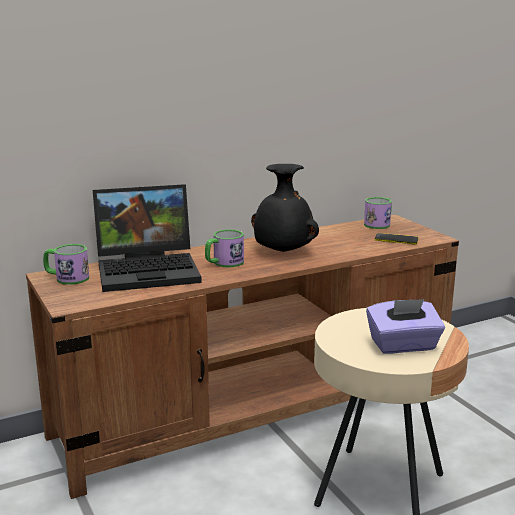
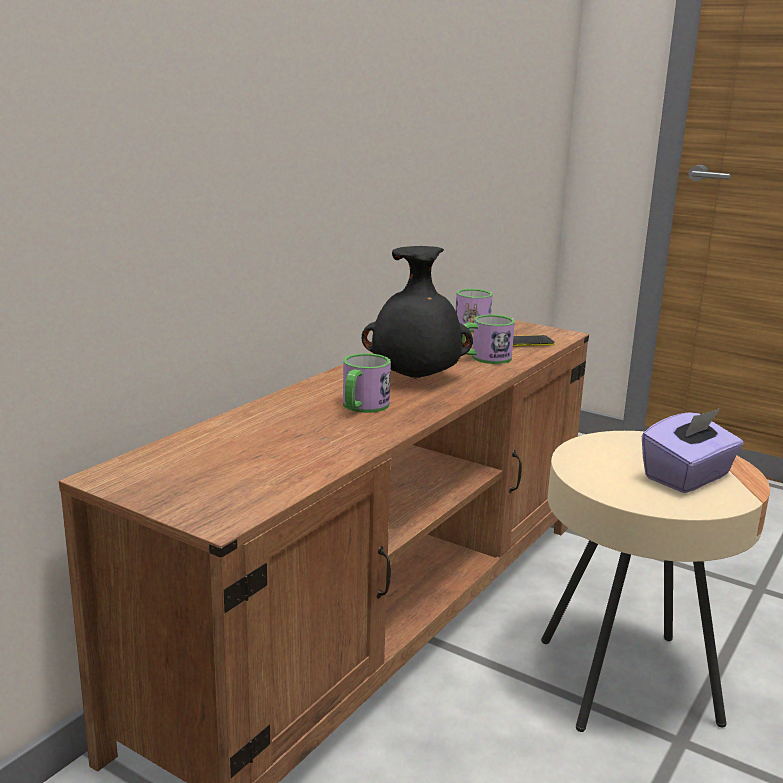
camera: 30 degrees left, 0 degrees up
(67, 278) = (149, 474): mug -> mug (484, 358)
(150, 270) = (269, 435): laptop -> none

